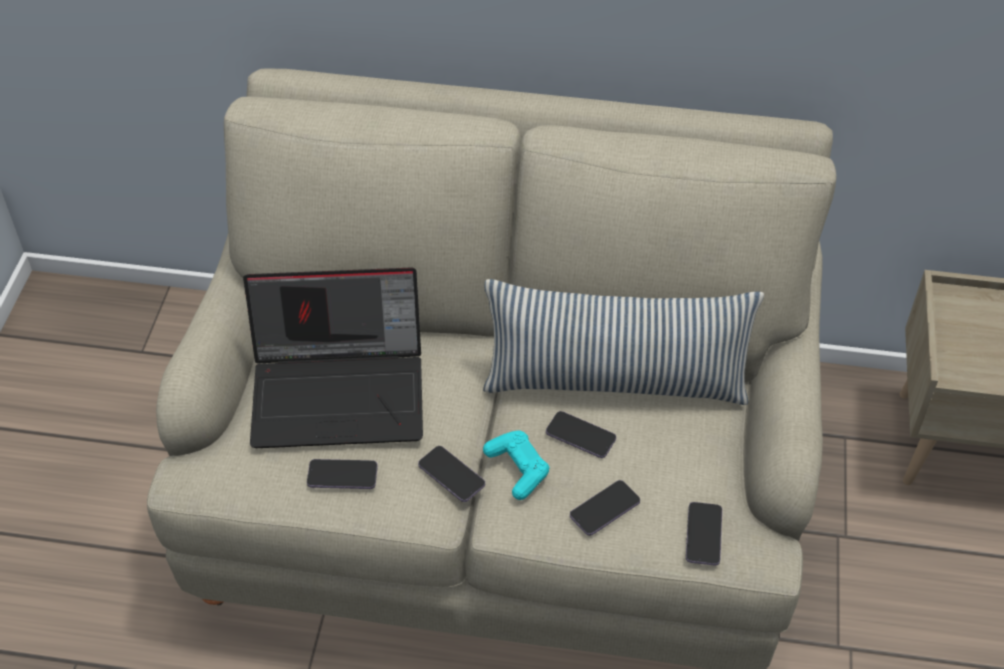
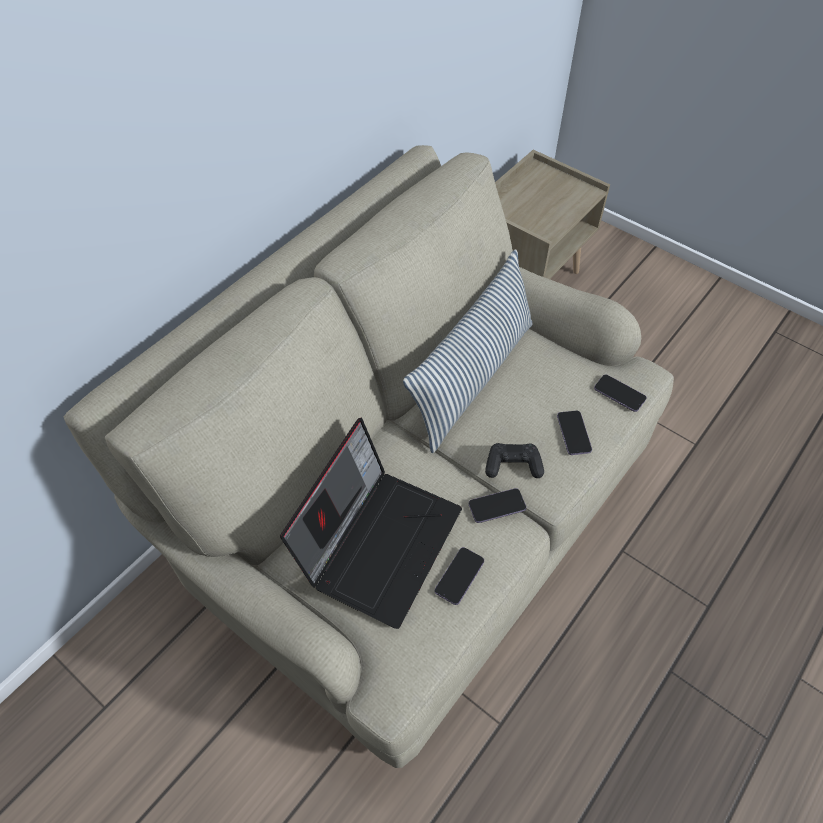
camera: 60 degrees left, 5 degrees up
(517, 469) = (513, 465): turquoise game controller -> black game controller
(580, 436) = (507, 417): phone -> none

